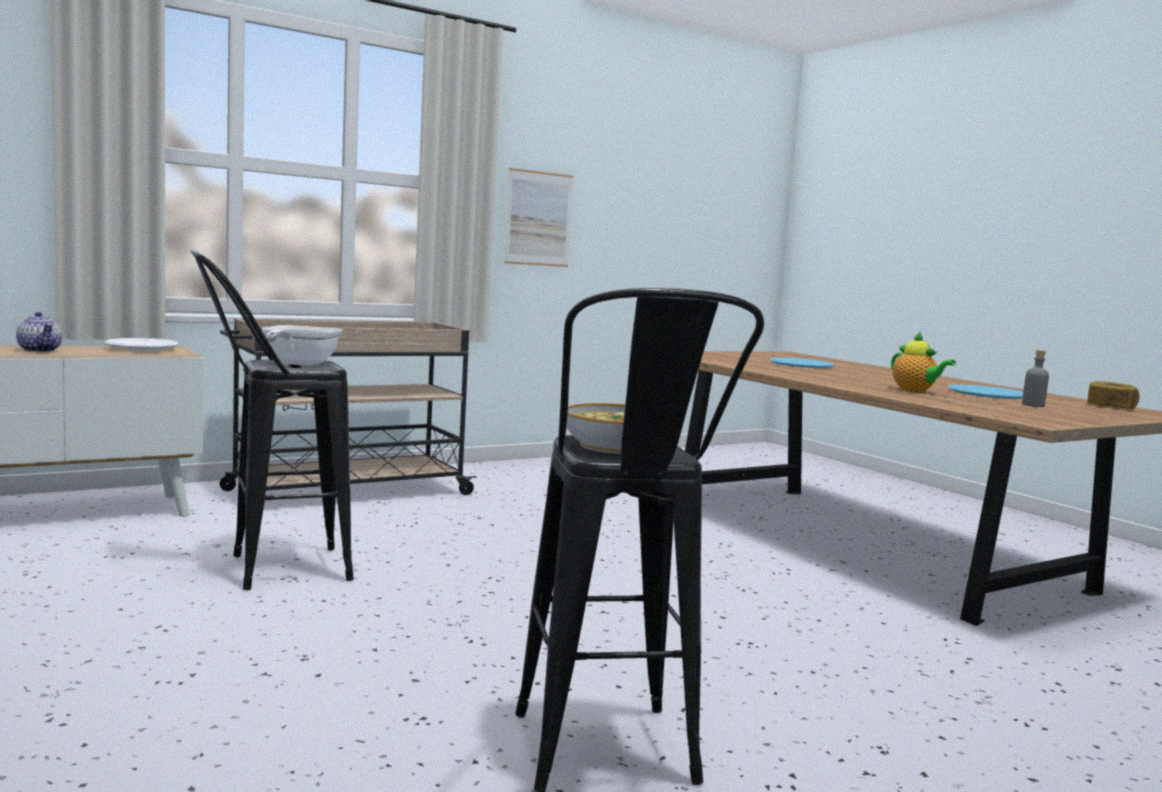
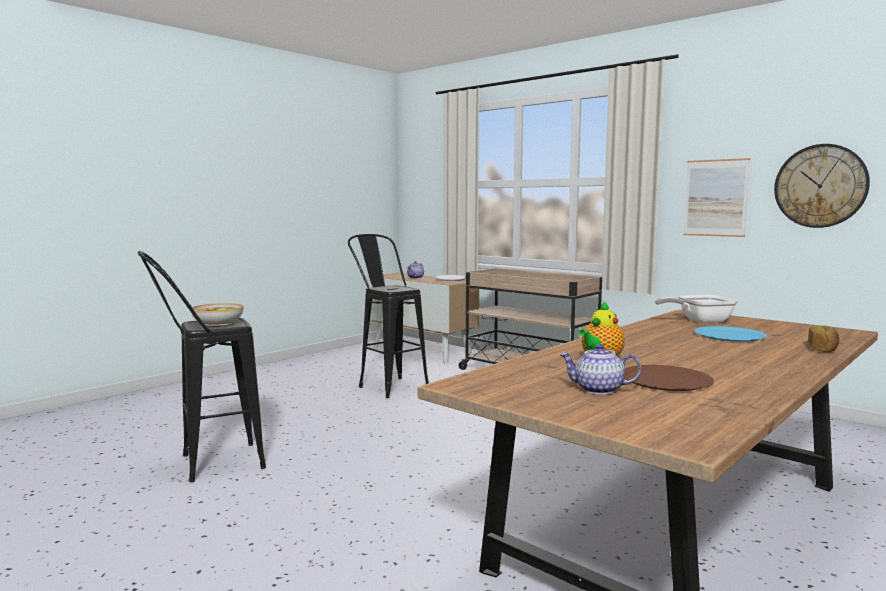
camera: 75 degrees right, 0 degrees up
(297, 364) = (395, 288): frying pan -> frying pan (699, 321)
(629, 215) = (820, 186): none -> wall clock
(987, 393) = (665, 380): blue plate -> brown plate
(1033, 405) = (598, 390): grey bottle -> teapot
(1110, 407) = (692, 421): bread -> bread (823, 349)

